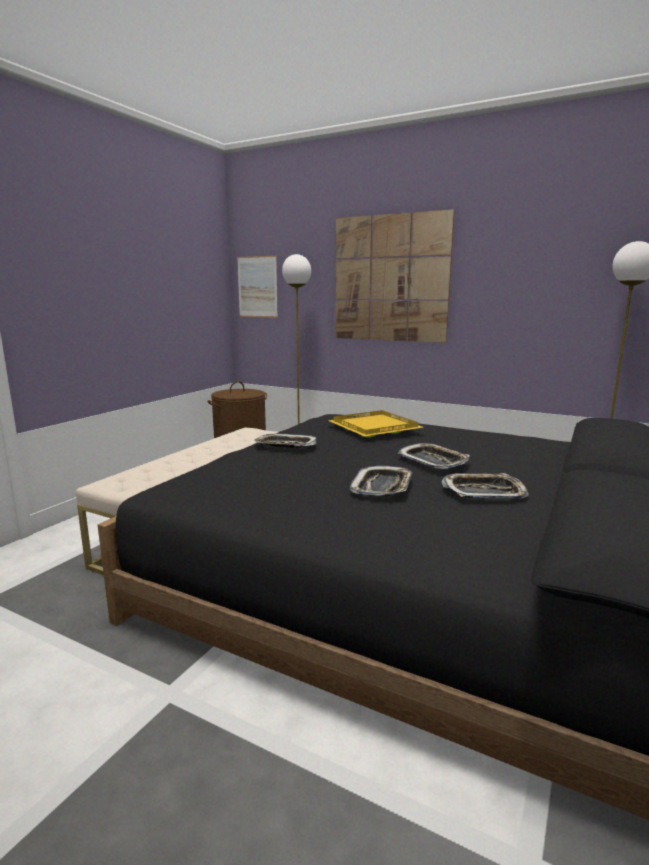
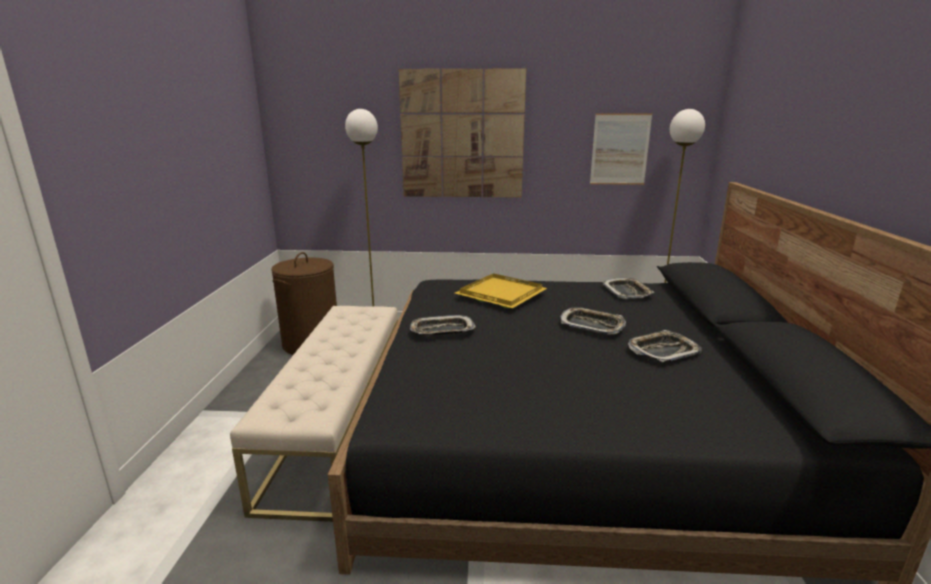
camera: 25 degrees left, 5 degrees up
(257, 287) = (302, 141): picture -> picture (620, 149)
(382, 487) = (586, 364): tray -> tray (627, 292)

